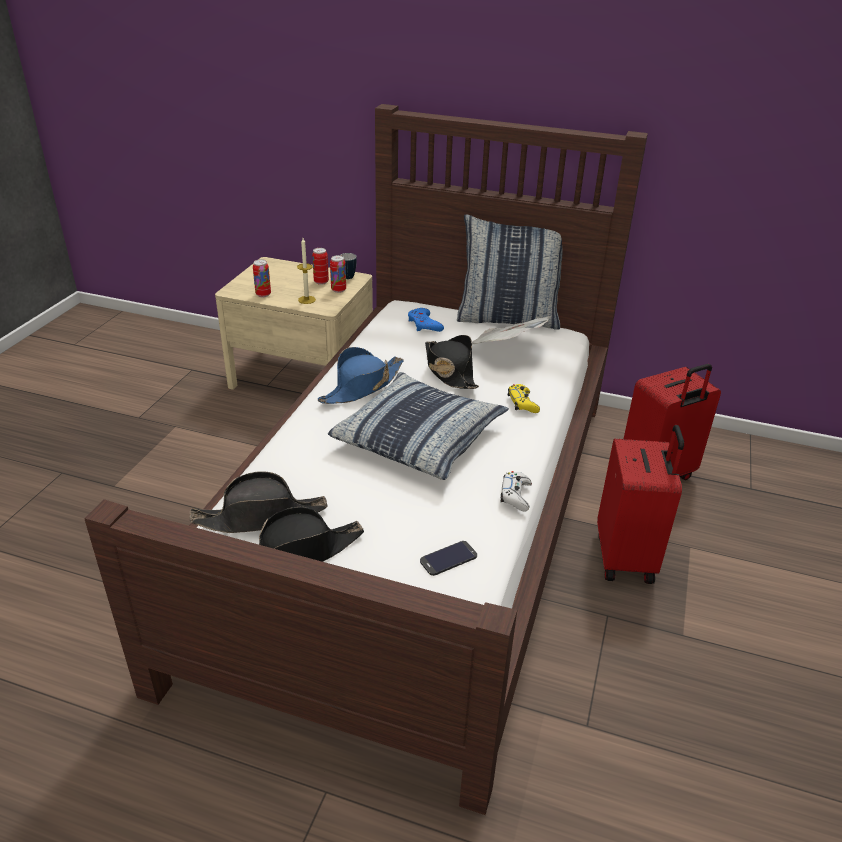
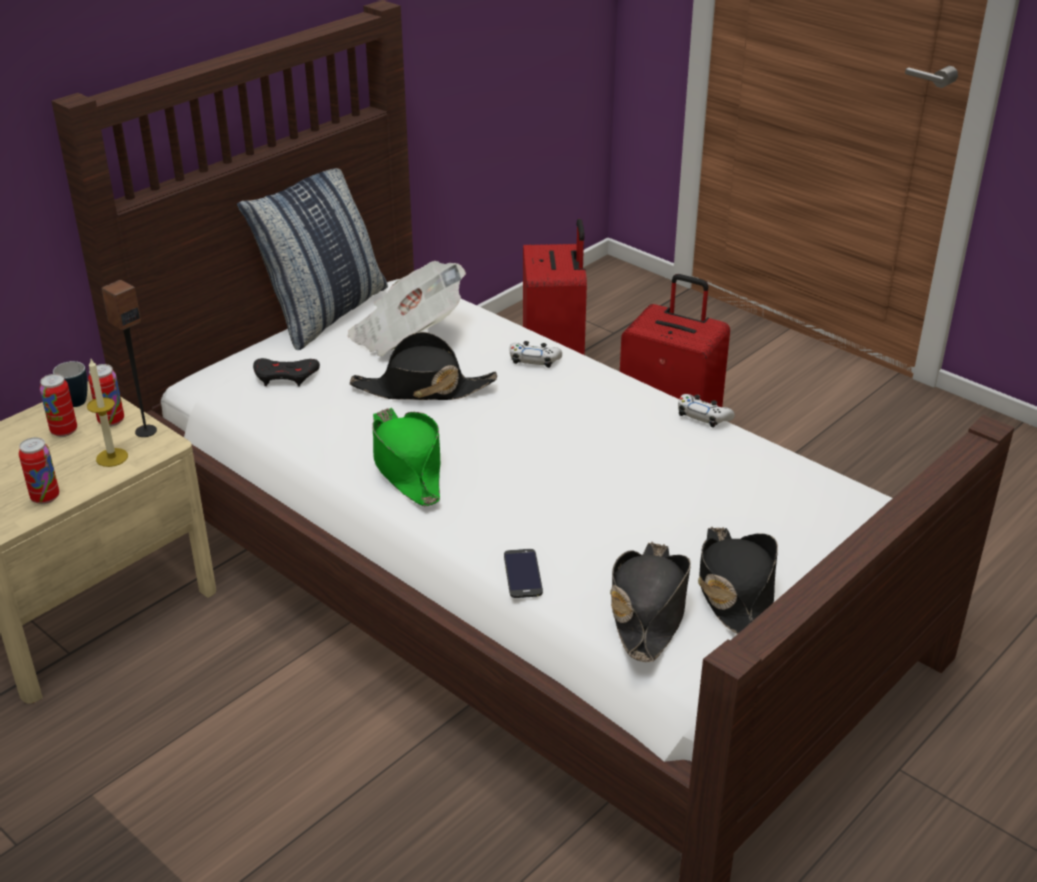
camera: 65 degrees left, 0 degrees up
(336, 301) = (145, 431): none -> speaker
(362, 386) = (407, 466): blue hat -> green hat
(419, 437) = (556, 449): pillow -> none
(424, 324) = (285, 376): blue game controller -> black game controller
(448, 558) = (786, 487): phone -> phone (522, 574)
(522, 403) = (534, 360): yellow game controller -> white game controller

